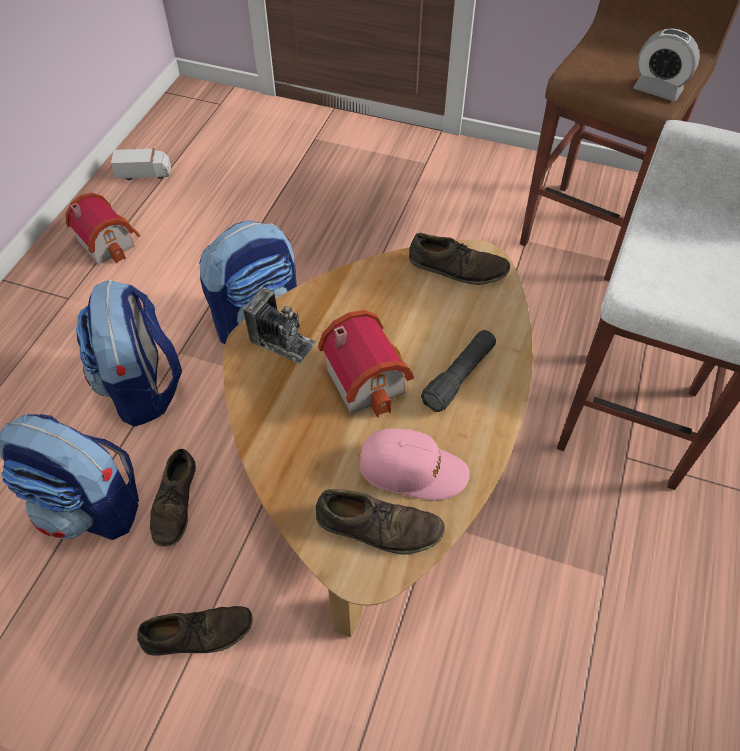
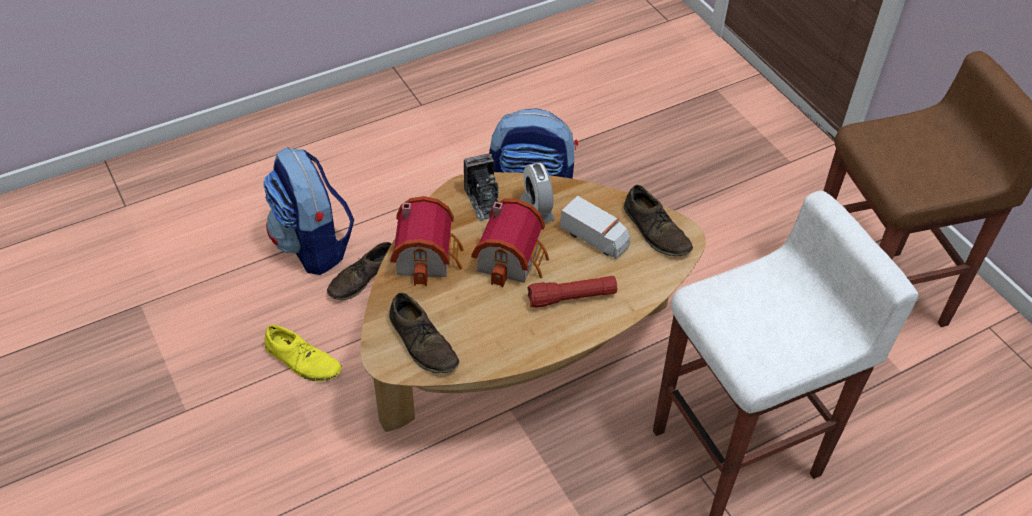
camera: 40 degrees right, 5 degrees down
(109, 242) = (484, 81): toy house -> toy house (428, 256)
(143, 388) = (411, 194): backpack -> none
(145, 173) = (557, 45): toy truck -> toy truck (595, 238)
(198, 633) = (303, 360): brown shoe -> yellow shoe
(412, 469) = (478, 328): pink cap -> none
(459, 377) = (572, 298): black flashlight -> red flashlight
(657, 90) = (920, 184): alarm clock -> alarm clock (537, 210)

